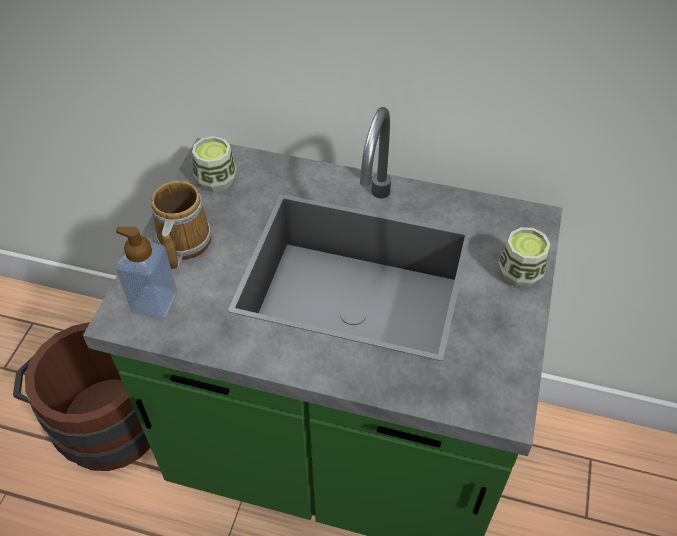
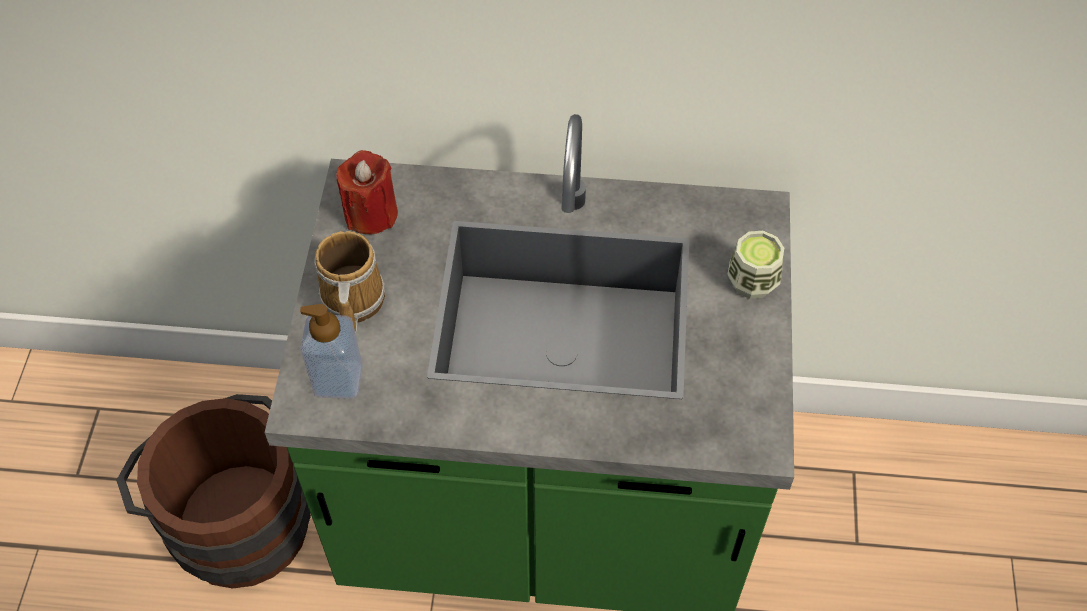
camera: 10 degrees left, 5 degrees up
(216, 180) = (371, 214): cup -> red candle

